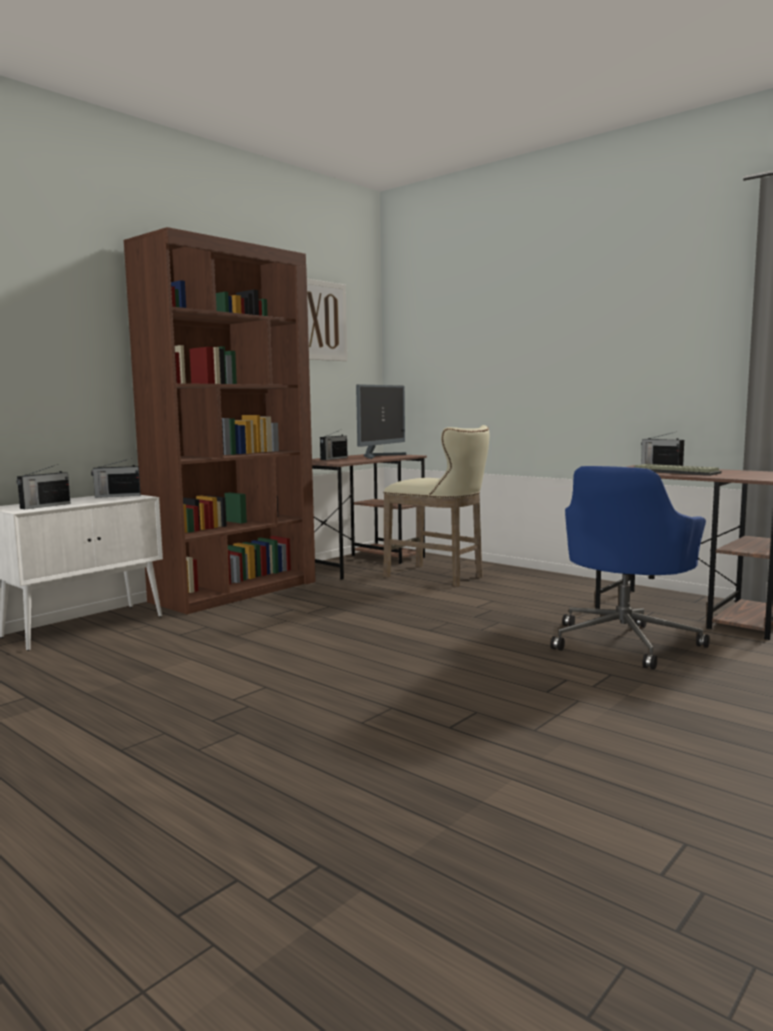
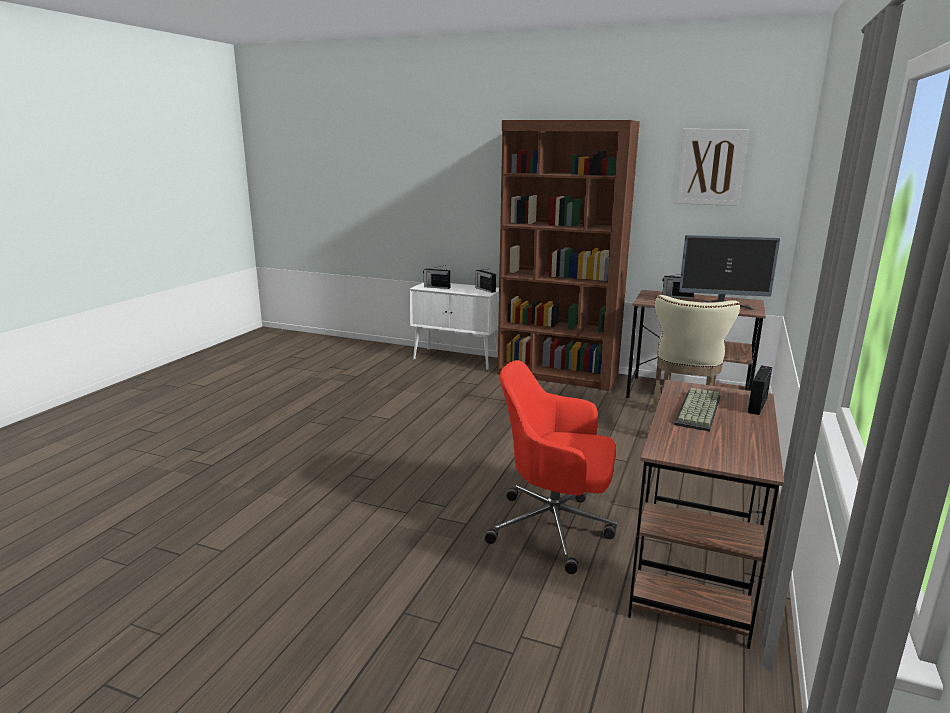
camera: 70 degrees right, 10 degrees up
(624, 642) = (554, 529): blue office chair -> red office chair

